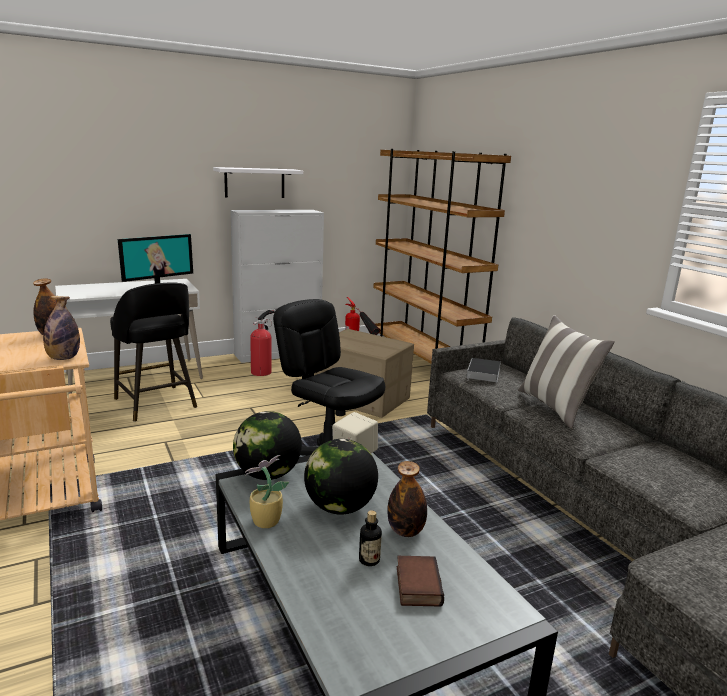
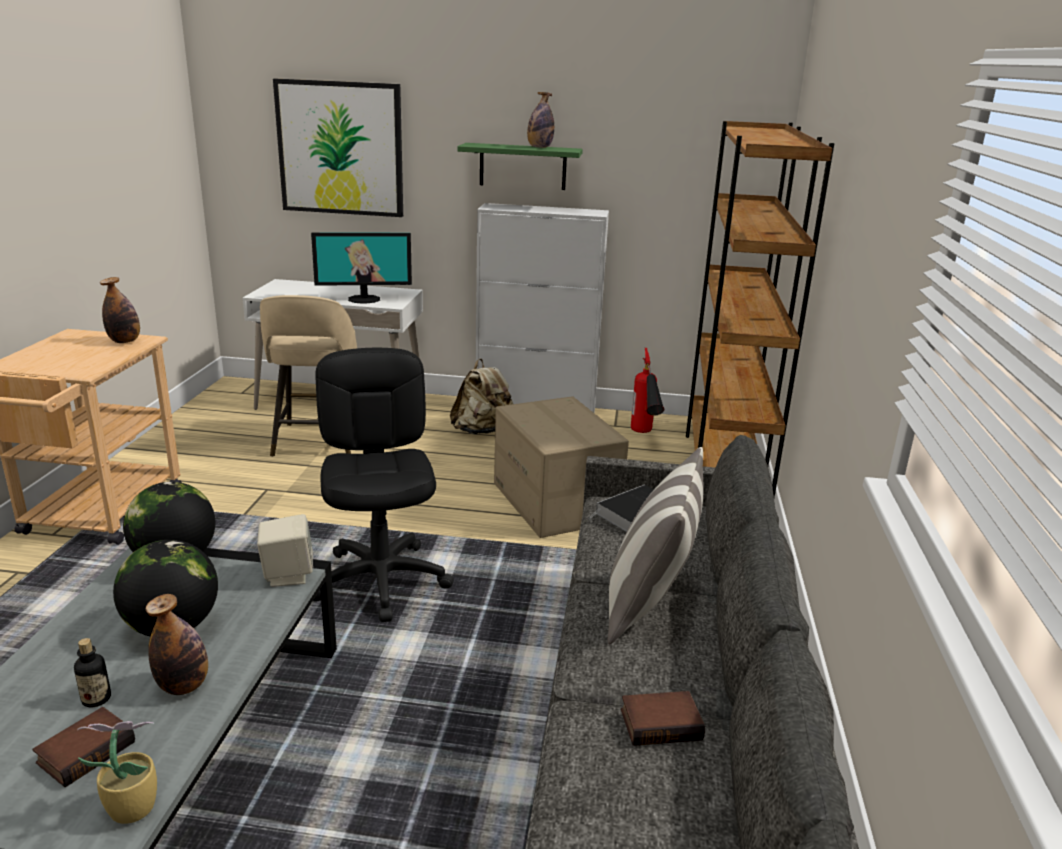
camera: 35 degrees right, 5 degrees up
(63, 358) = (80, 370): bottle -> bottle (539, 147)
(111, 174) = (340, 148): none -> picture
(156, 404) = (317, 442): black stool -> beige stool
(254, 183) = (522, 166): white shelf -> green shelf
(262, 371) = (483, 431): fire extinguisher -> beige backpack
(264, 522) = (87, 611): potted plant -> potted plant (130, 808)
(643, 449) = (661, 723): none -> book

